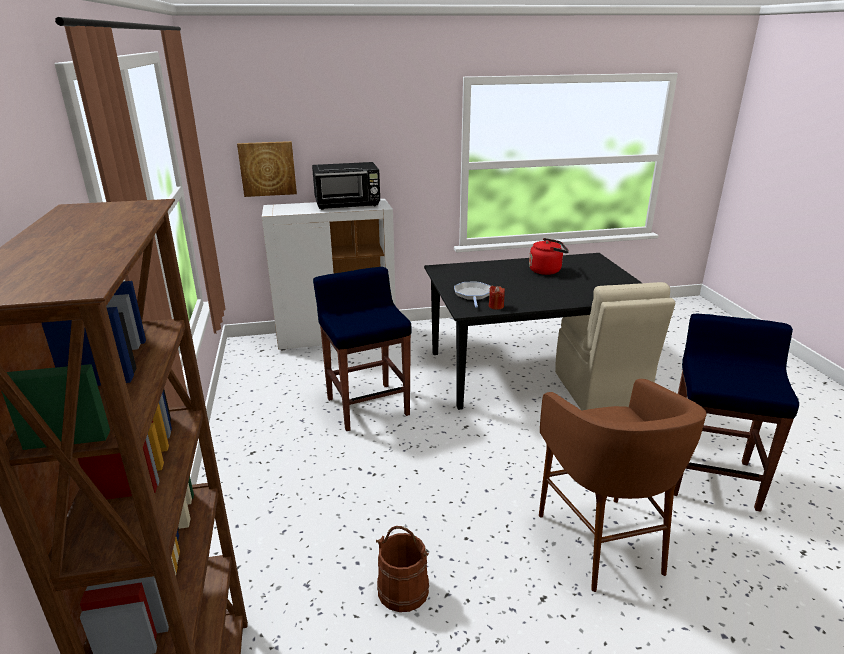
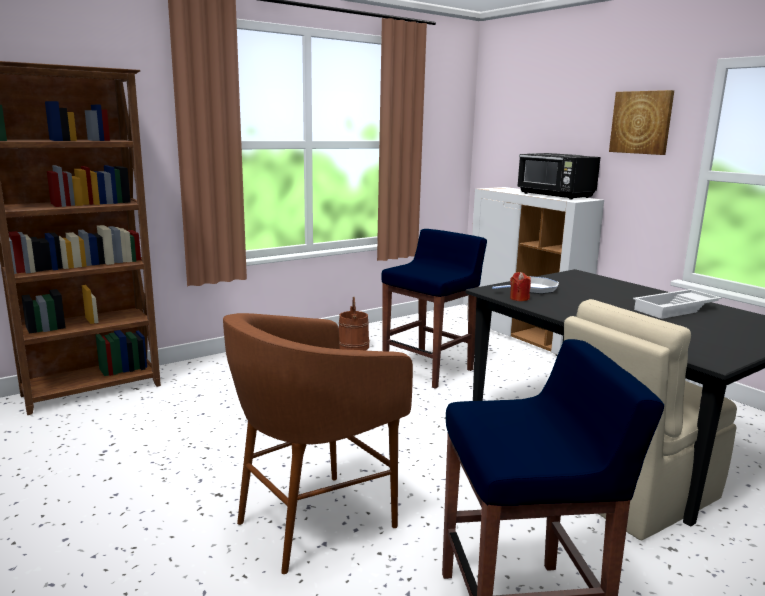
camera: 65 degrees right, 10 degrees down
(267, 168) = (515, 153): picture -> picture (641, 122)
(403, 590) = (206, 429): brown bucket -> brown bucket (353, 346)
(547, 270) = (676, 309): red kettle -> white tray

